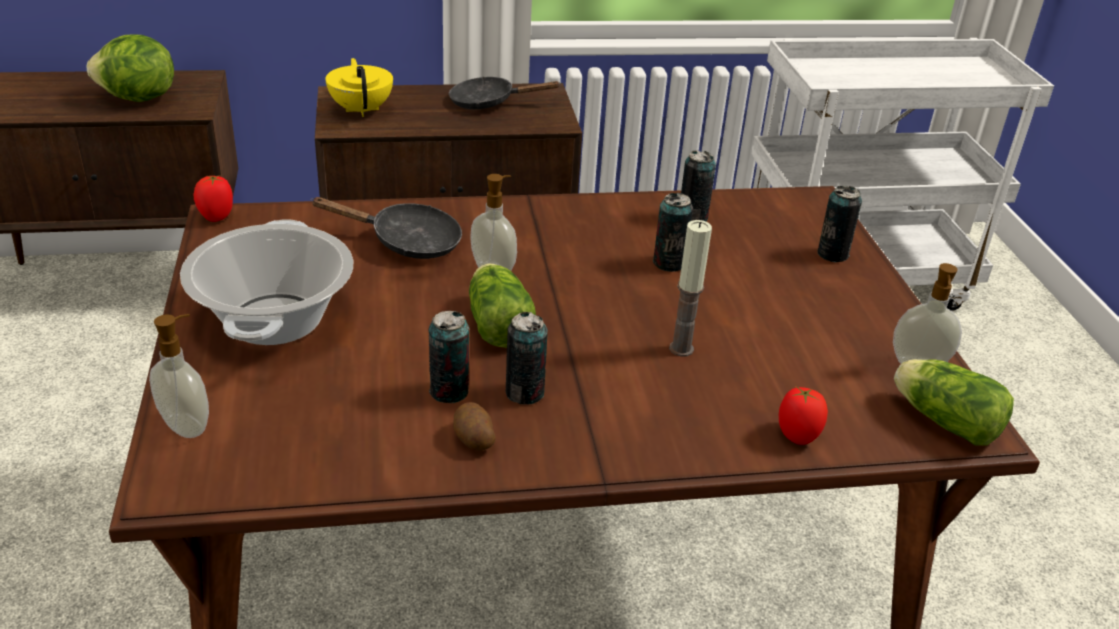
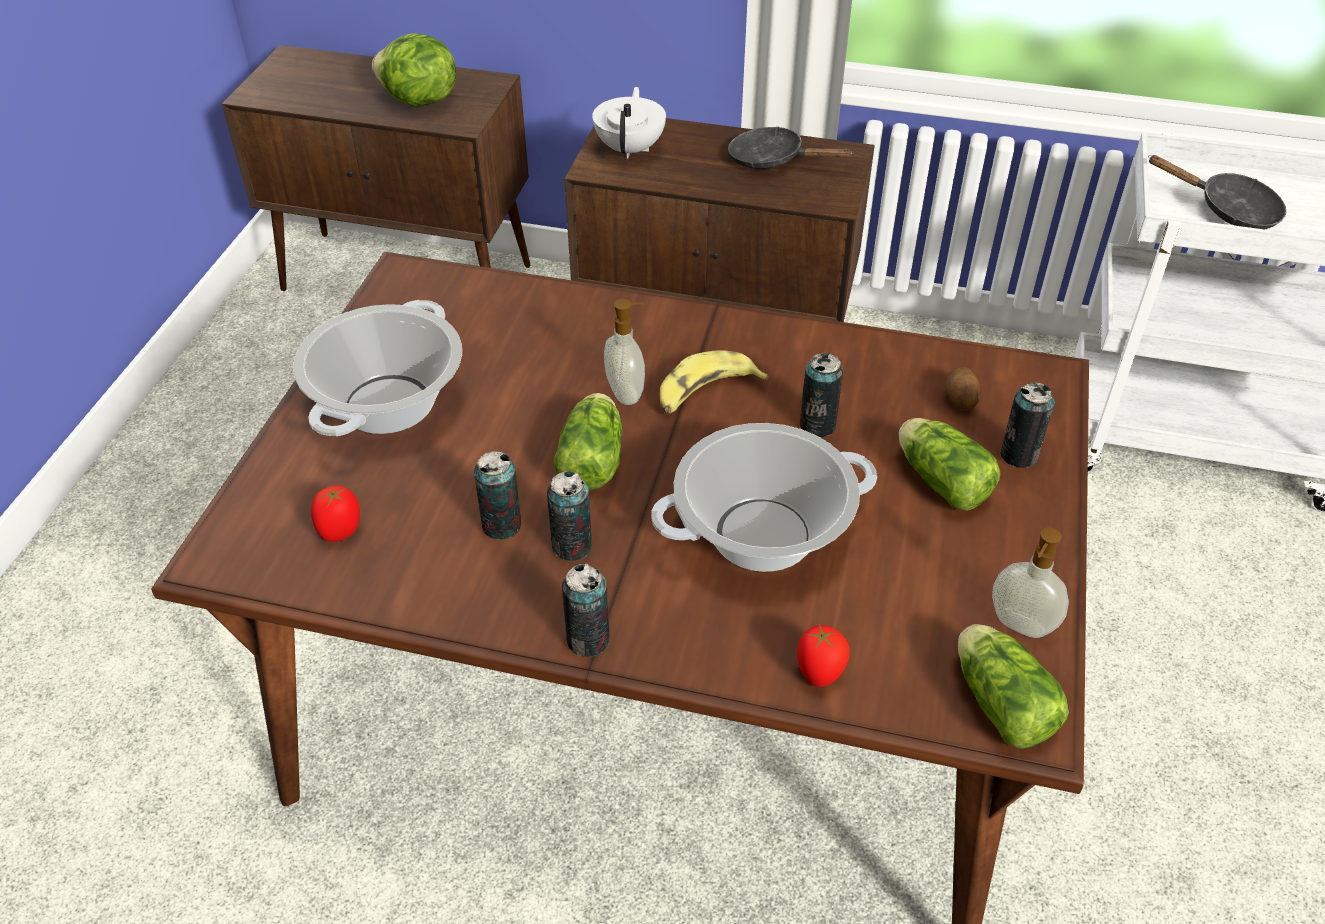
camera: 25 degrees right, 10 degrees up
(187, 425) = (258, 501): soap dispenser -> none
(216, 217) = (398, 271): tomato -> tomato (341, 531)
(361, 109) = (630, 148): yellow teapot -> white teapot
(407, 242) = (559, 339): black frying pan -> black frying pan (1228, 210)
(473, 439) = (494, 584): potato -> potato (959, 399)
(562, 258) = (705, 393): none -> banana
(681, 349) = (763, 535): candle -> cooking pot
(692, 217) = (883, 370): can -> can (588, 640)
(788, 281) = (939, 479): none -> lettuce

